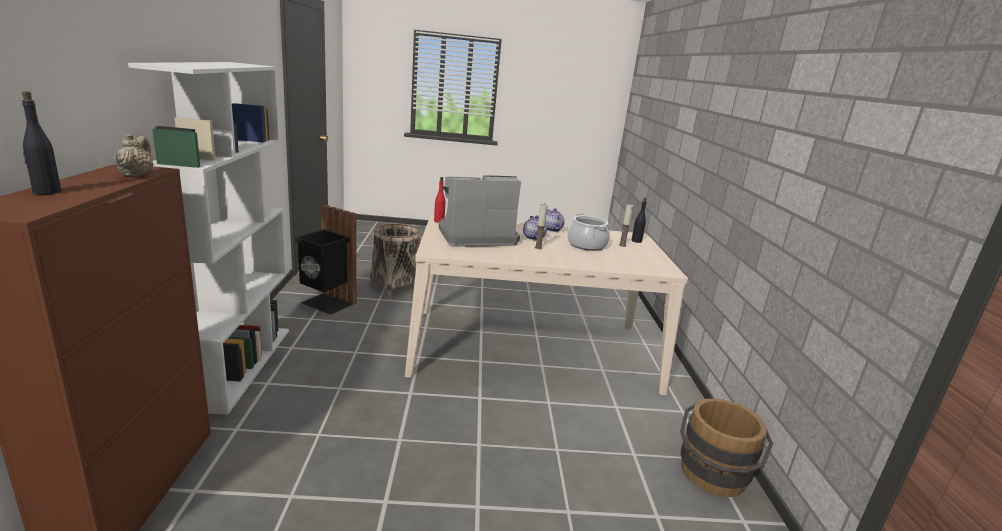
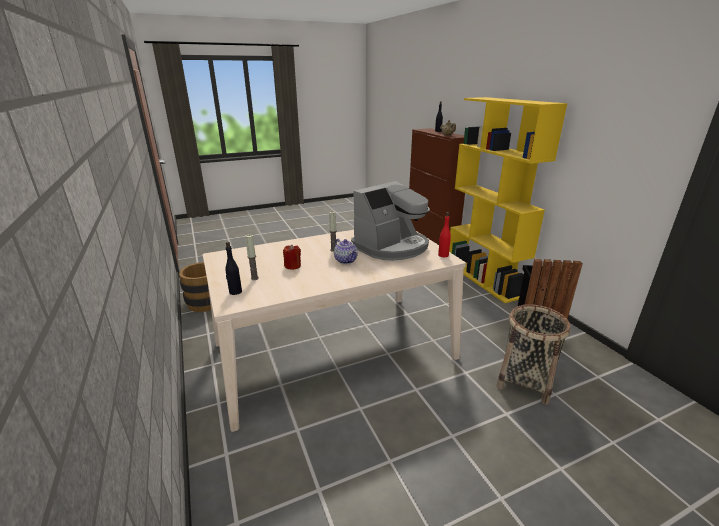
camera: 160 degrees right, 5 degrees up
(240, 365) = (484, 279): white bookcase -> yellow bookcase
(551, 229) = (337, 280): teapot -> none
(586, 245) = (292, 266): cooking pot -> red candle

